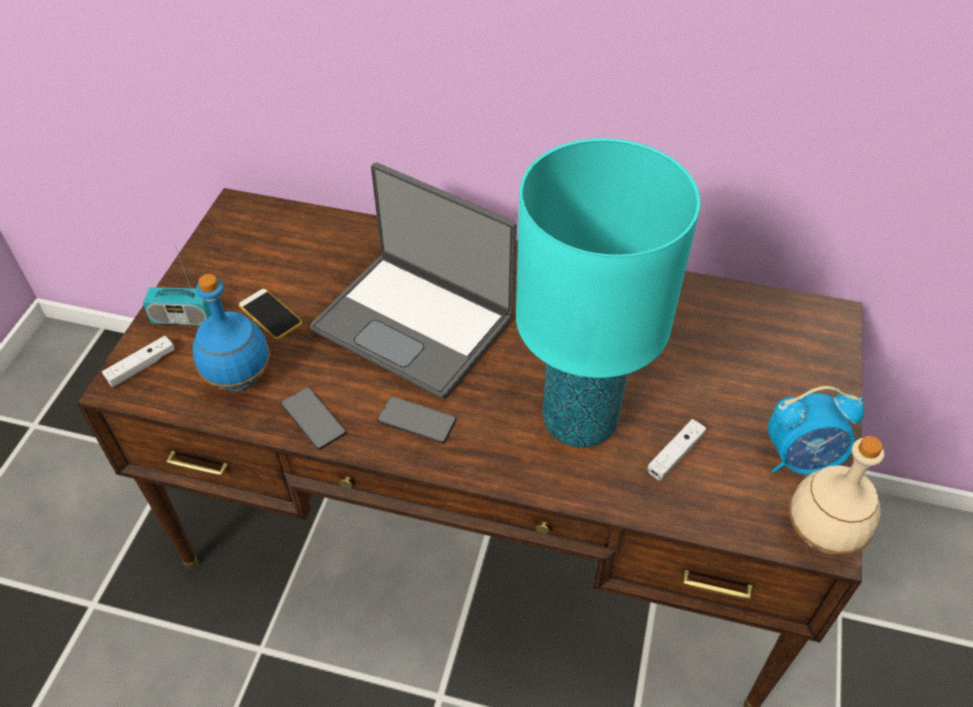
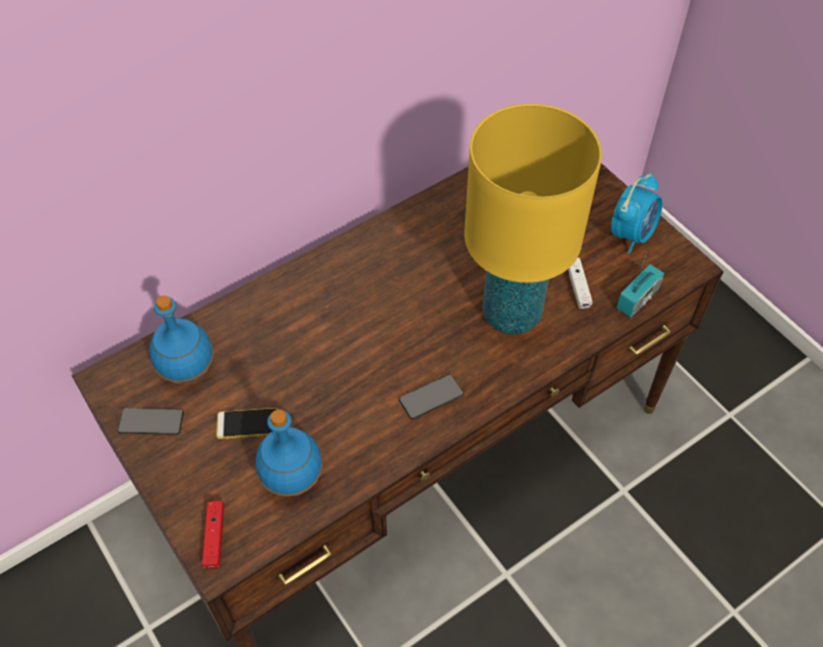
camera: 50 degrees left, 5 degrees up
(141, 366) = (214, 537): white game controller -> red game controller
(183, 318) = (191, 482): radio -> radio (637, 299)
(288, 246) = (189, 371): none -> blue bottle
(313, 419) = (373, 455): phone -> phone (151, 422)
(415, 323) = (346, 343): laptop -> none
(580, 420) = (511, 313): turquoise table lamp -> yellow table lamp
(821, 536) = (685, 265): beige bottle -> none

